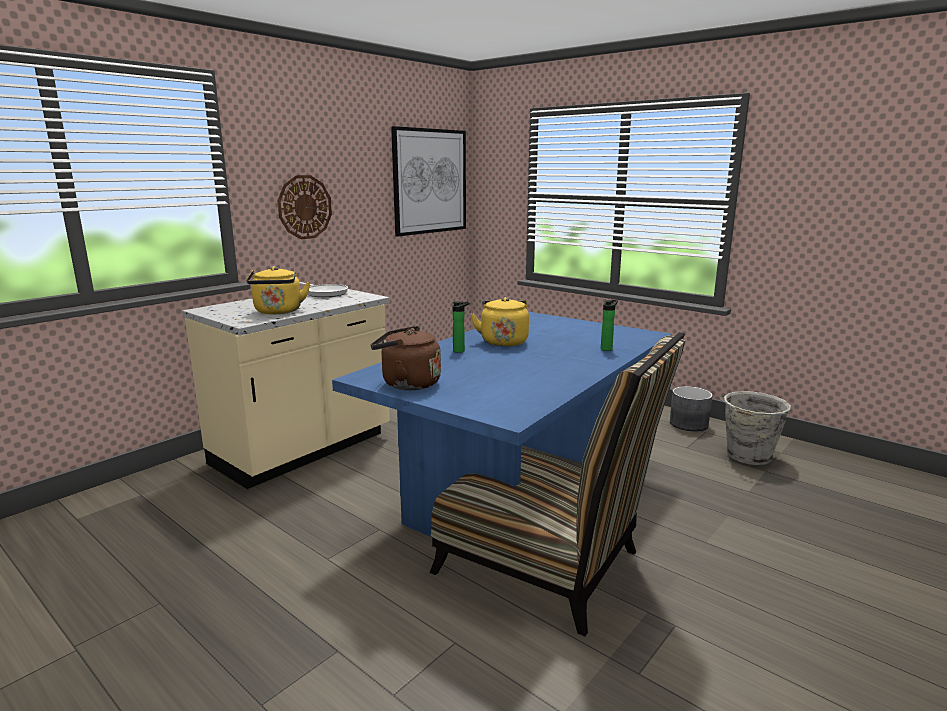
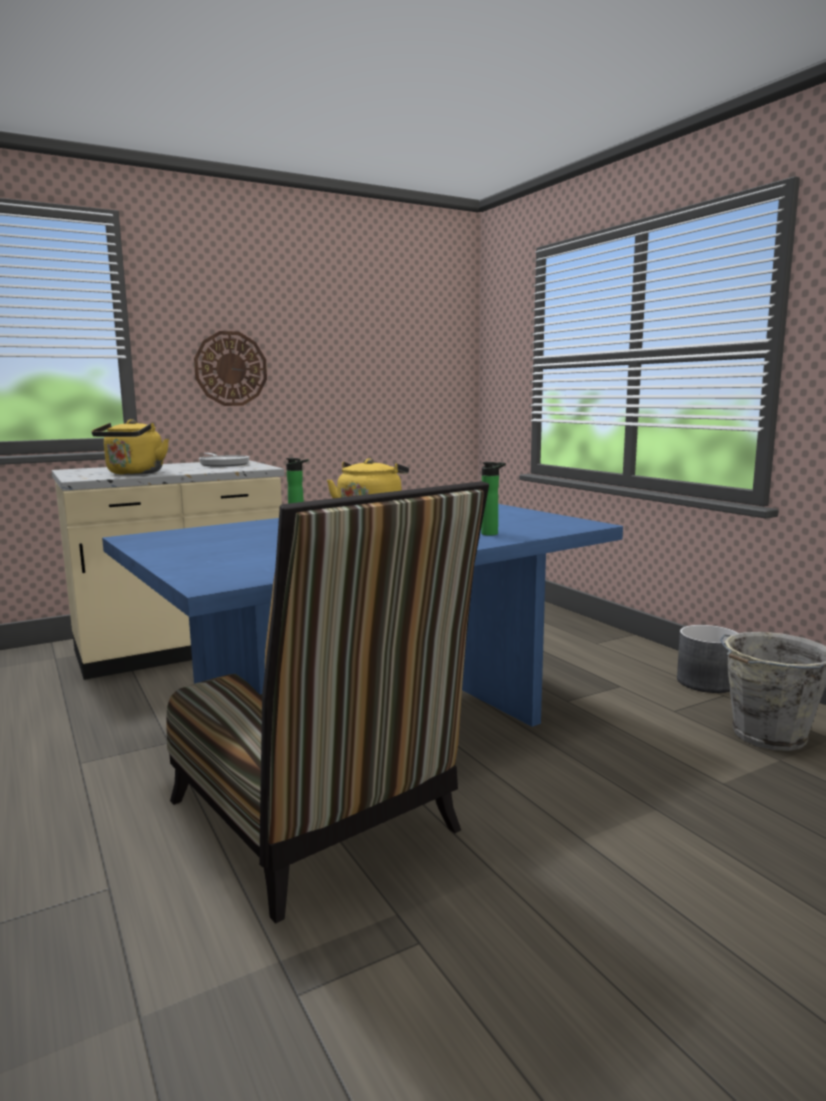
camera: 20 degrees right, 5 degrees down
(407, 384) = (169, 546): brown kettle -> none
(430, 181) = (413, 347): picture -> none

